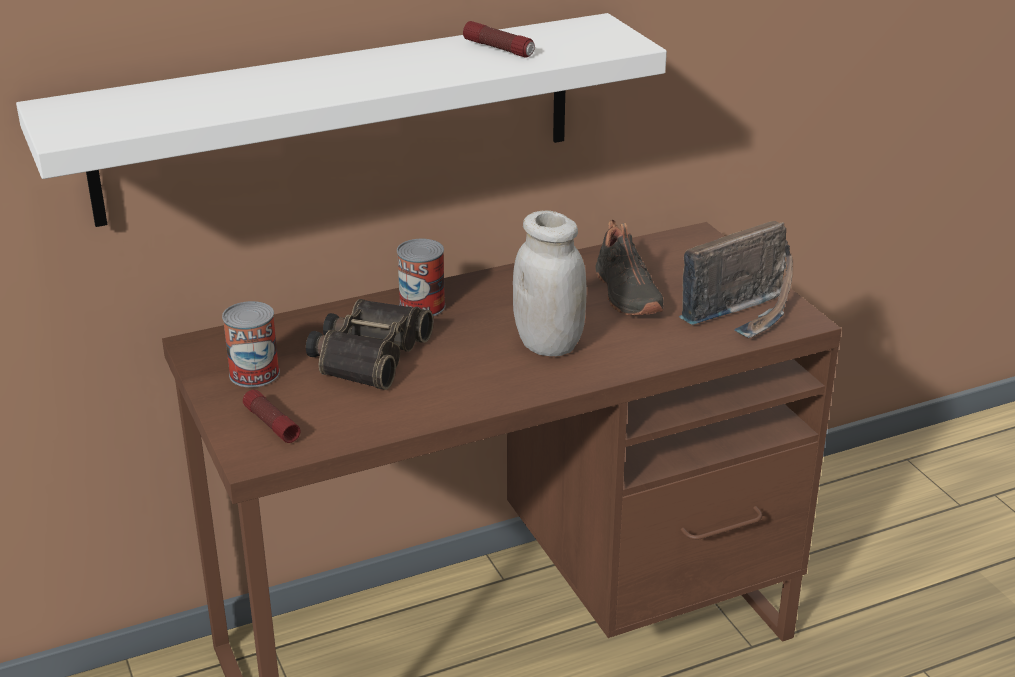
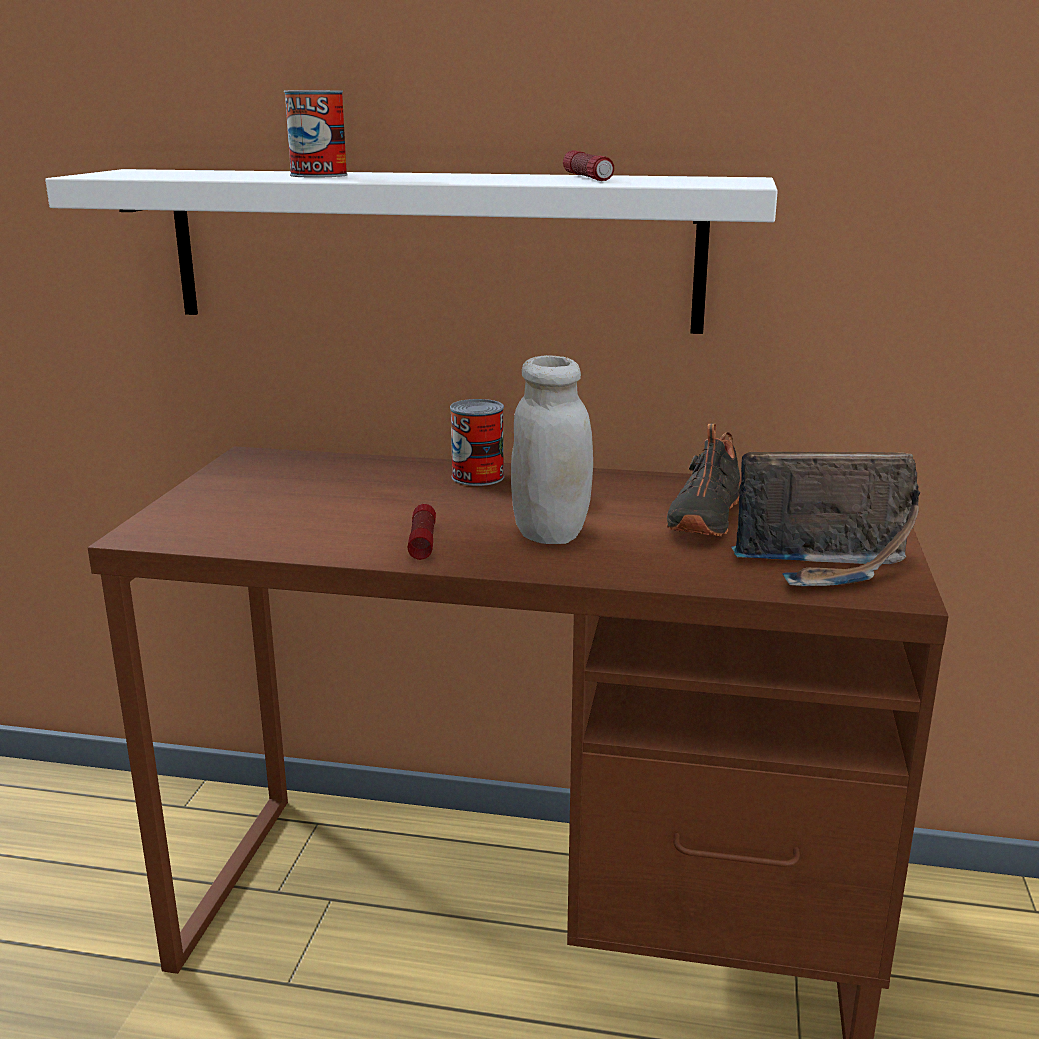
camera: 35 degrees right, 10 degrees down
(254, 373) = (252, 483): can -> can (318, 175)
(271, 424) = (197, 518): flashlight -> flashlight (422, 542)
(367, 354) = (367, 495): binoculars -> none

